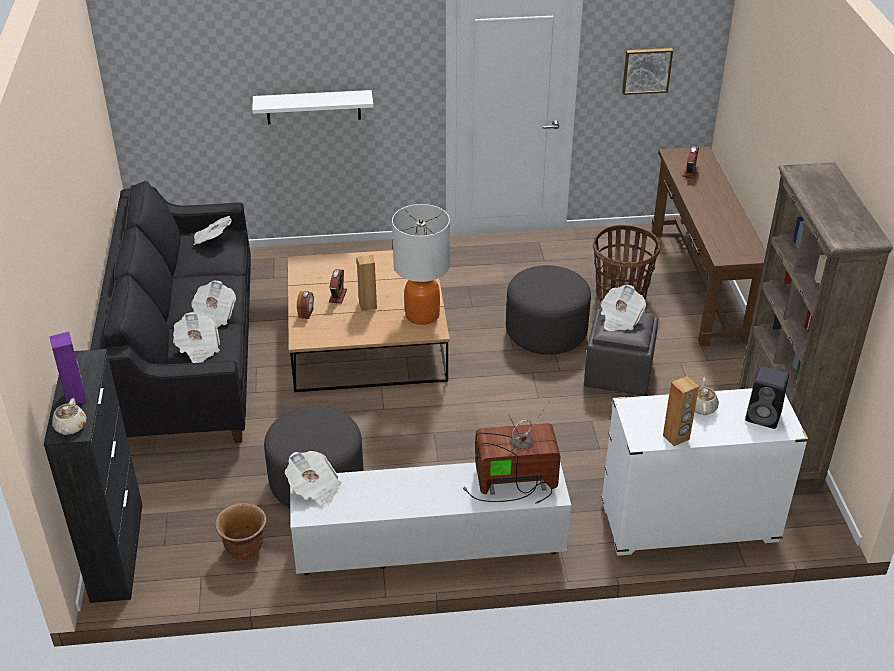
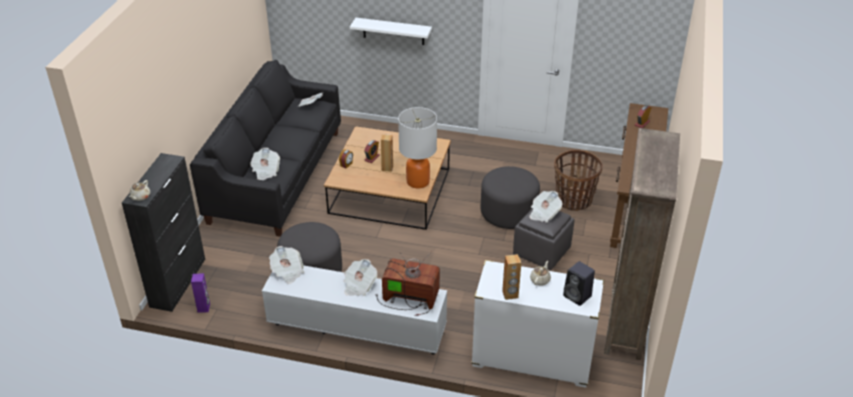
camera: 20 degrees right, 0 degrees up
(76, 397) = (152, 180): purple speaker -> purple speaker (204, 308)
(213, 316) = (285, 153): newspaper -> newspaper (359, 285)
(244, 549) = (249, 300): brown planter -> none
(646, 70) = (624, 45): picture -> none

